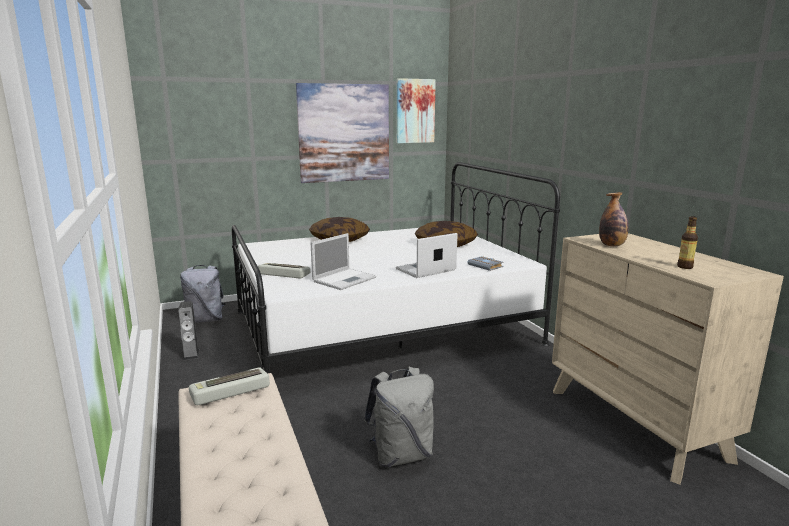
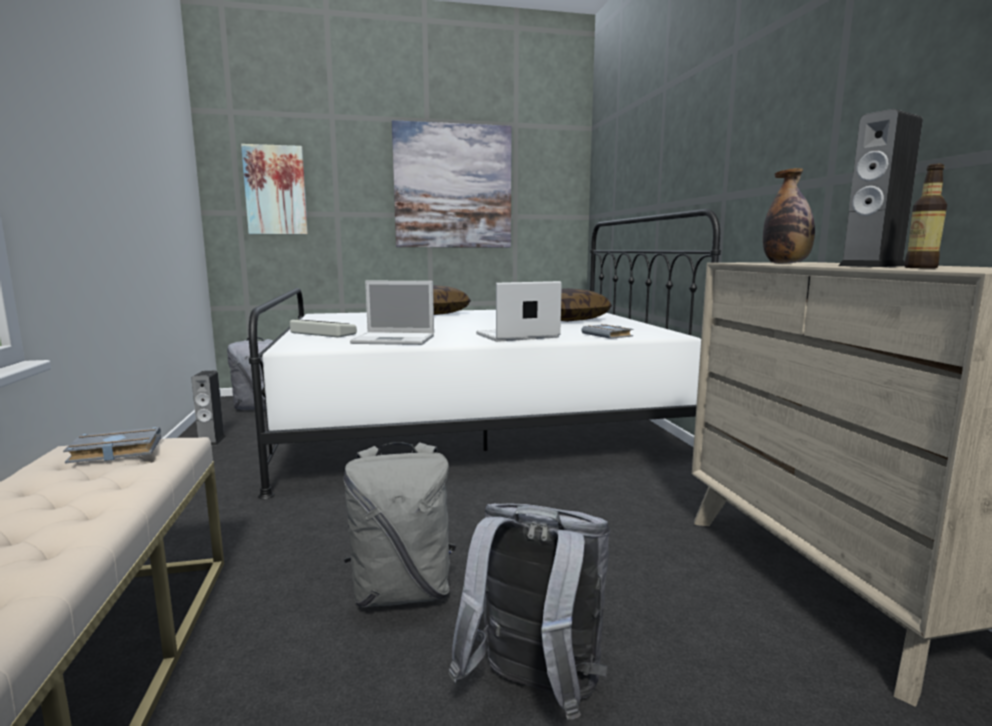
camera: 10 degrees right, 5 degrees down
(230, 391) = (113, 452): keyboard -> grey book
(345, 279) = (395, 339): laptop -> laptop turned 45 degrees clockwise
(415, 111) = (547, 162): picture -> picture (275, 190)
(500, 501) = (534, 691): none -> grey backpack
(660, 258) = (872, 266): none -> speaker

